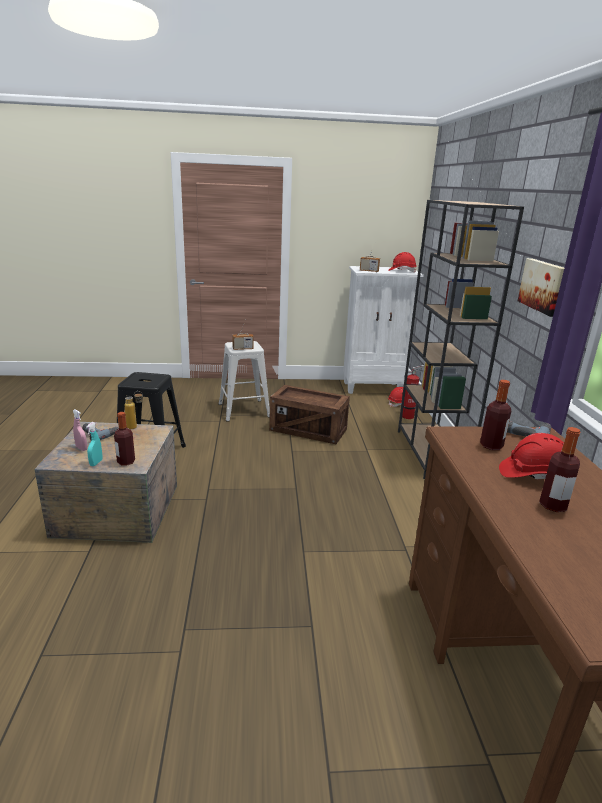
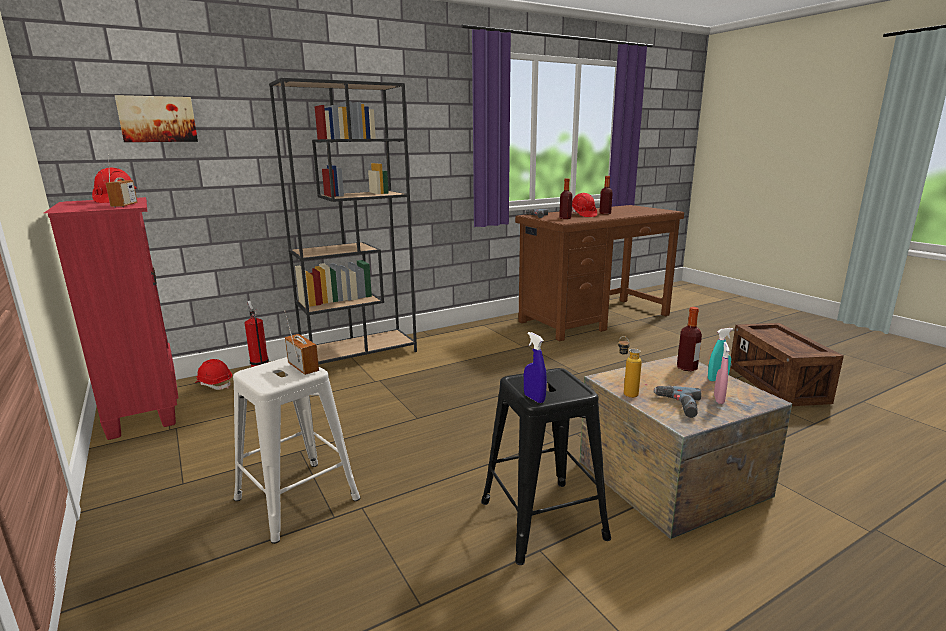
camera: 115 degrees left, 5 degrees down
(139, 374) = (534, 398): none -> blue spray bottle
(308, 430) = (346, 422): crate -> crate (776, 384)
(372, 388) = (145, 411): white cabinet -> red cabinet
(543, 286) = (427, 147): picture -> picture (157, 119)

